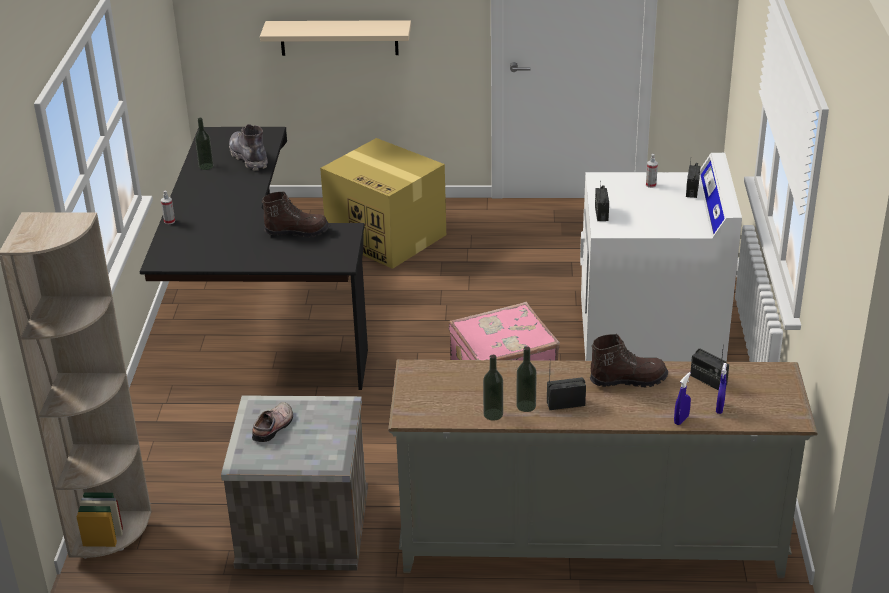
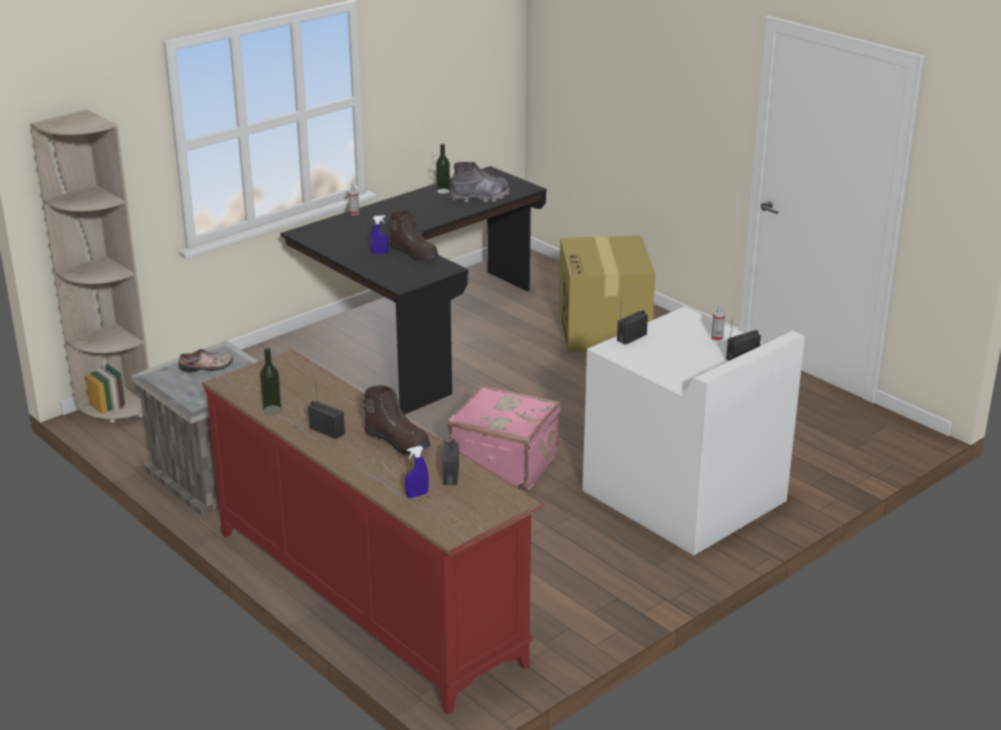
camera: 45 degrees right, 5 degrees down
(249, 158) = (480, 197): grey boot -> grey boot turned 60 degrees clockwise
(339, 37) = (634, 126): beige shelf -> none
(526, 406) = (301, 417): bottle -> none
(590, 538) = (368, 595): grey cabinet -> red cabinet
(681, 420) = (375, 485): blue spray bottle -> blue spray bottle (380, 253)

